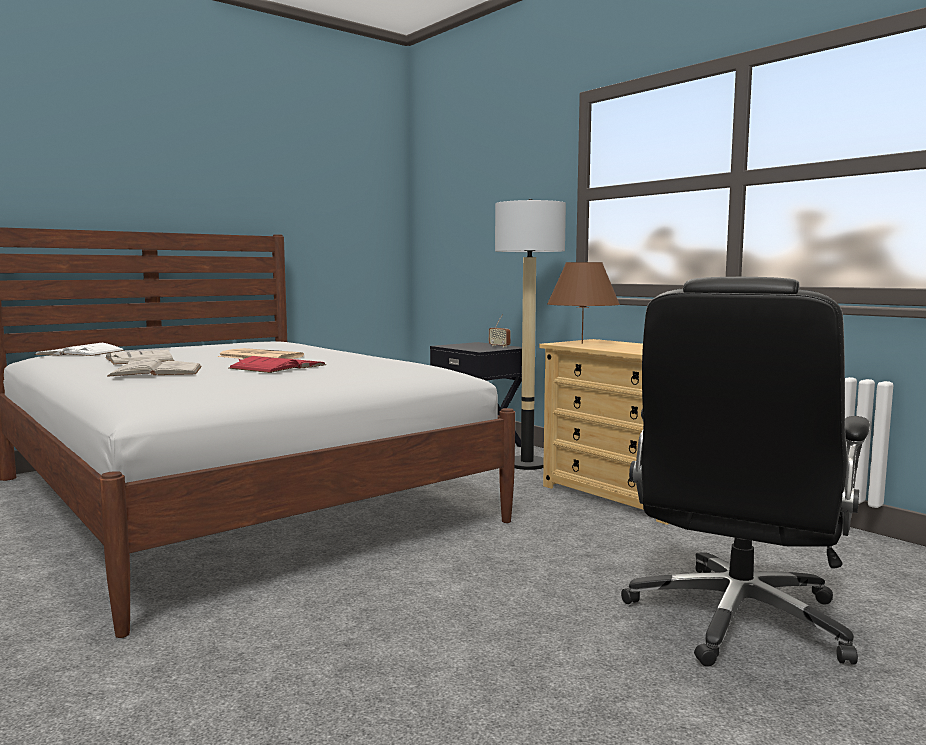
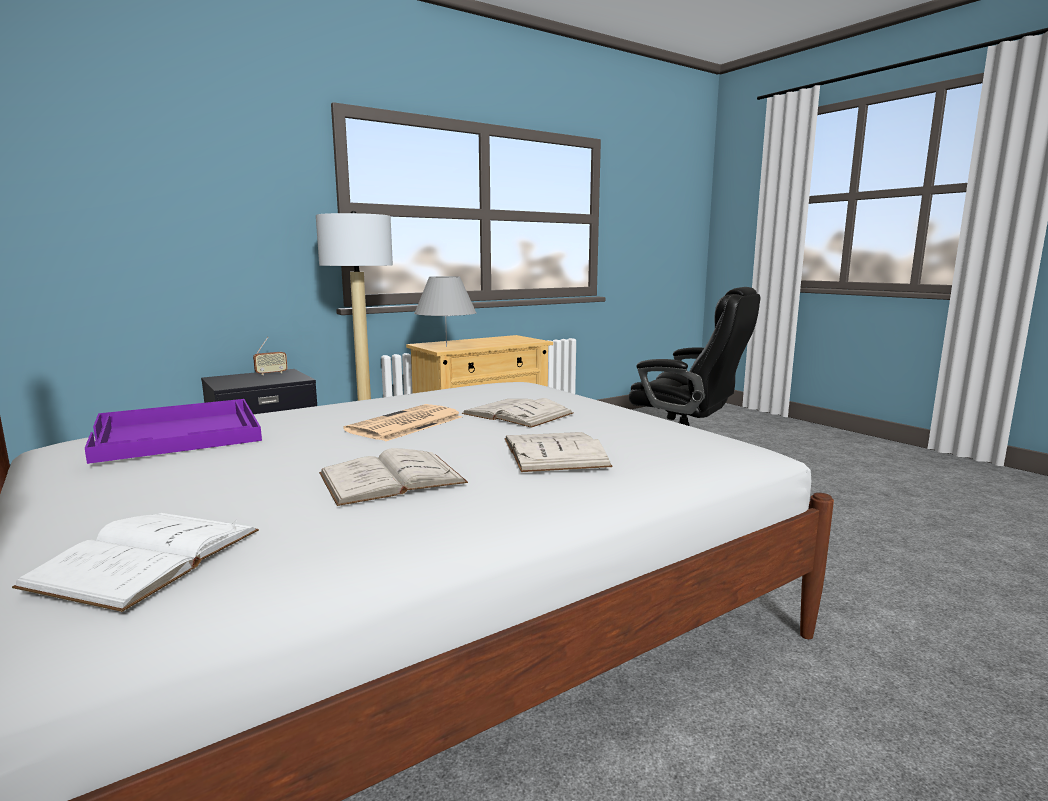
camera: 85 degrees left, 5 degrees up
(264, 342) = (179, 433): none -> purple tray
(278, 366) = (517, 413): red book -> white book
(582, 343) = (446, 346): brown table lamp -> grey table lamp

